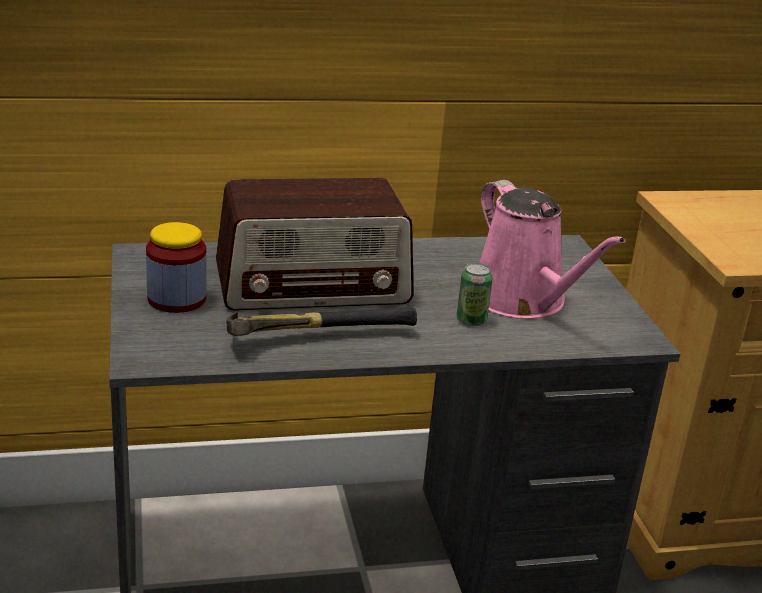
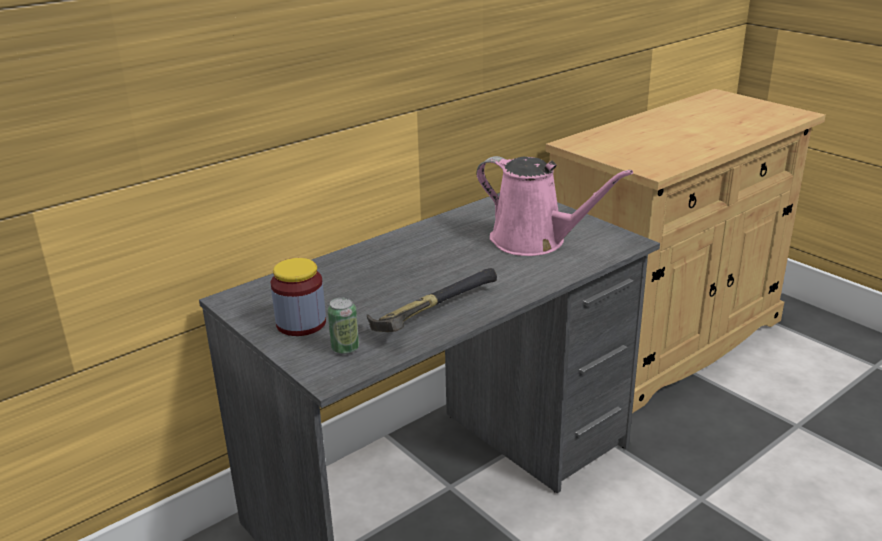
camera: 25 degrees left, 0 degrees up
(313, 285) = (387, 278): radio -> none
(471, 320) = (518, 266): can -> can (345, 348)

